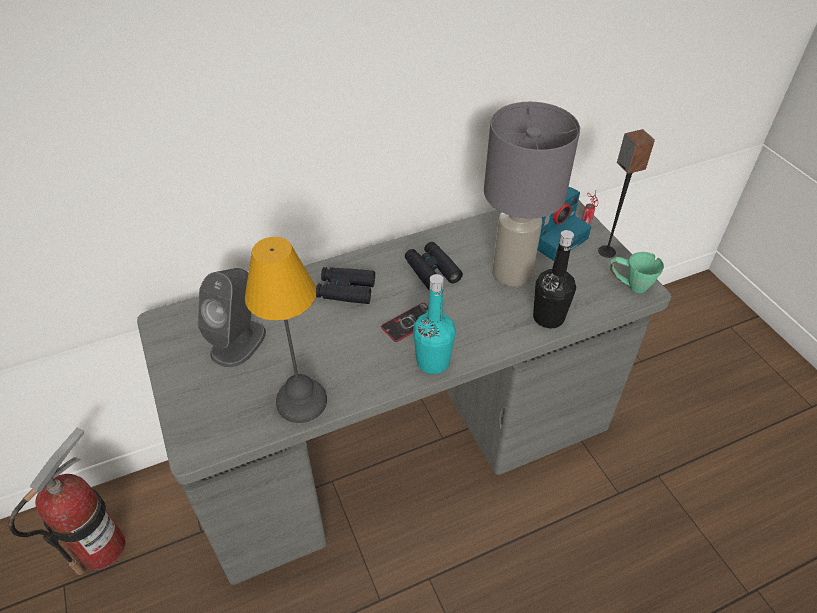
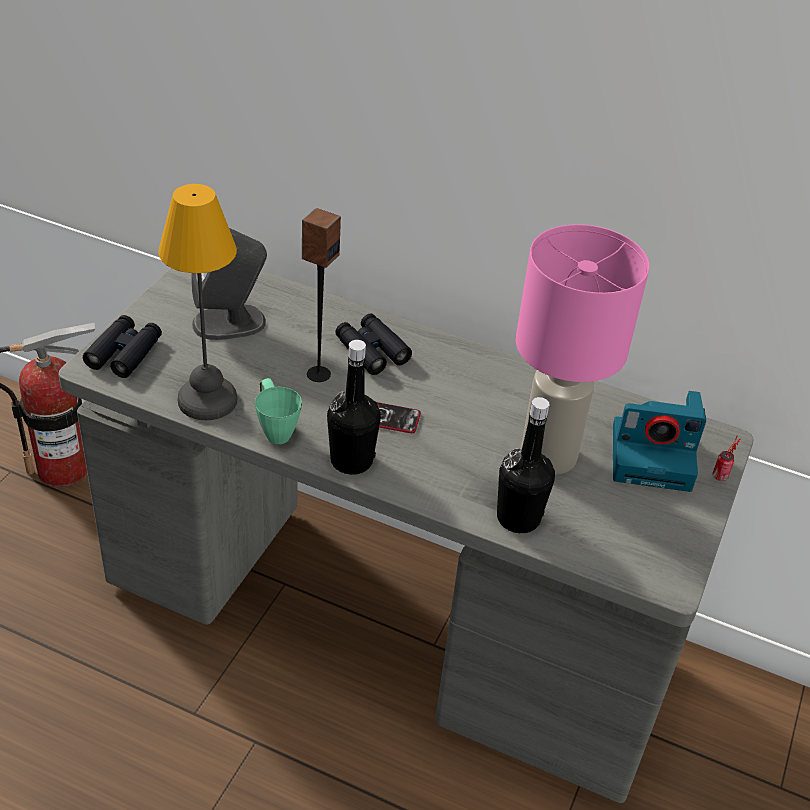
camera: 45 degrees right, 5 degrees down
(432, 271) = (473, 394): black binoculars -> black binoculars (124, 353)
(433, 362) = (351, 461): turquoise bottle -> black bottle
(511, 274) = (546, 456): grey table lamp -> pink table lamp
(606, 251) = (690, 518): speaker -> speaker (318, 374)
(629, 285) = (659, 565): green mug -> green mug (275, 429)

